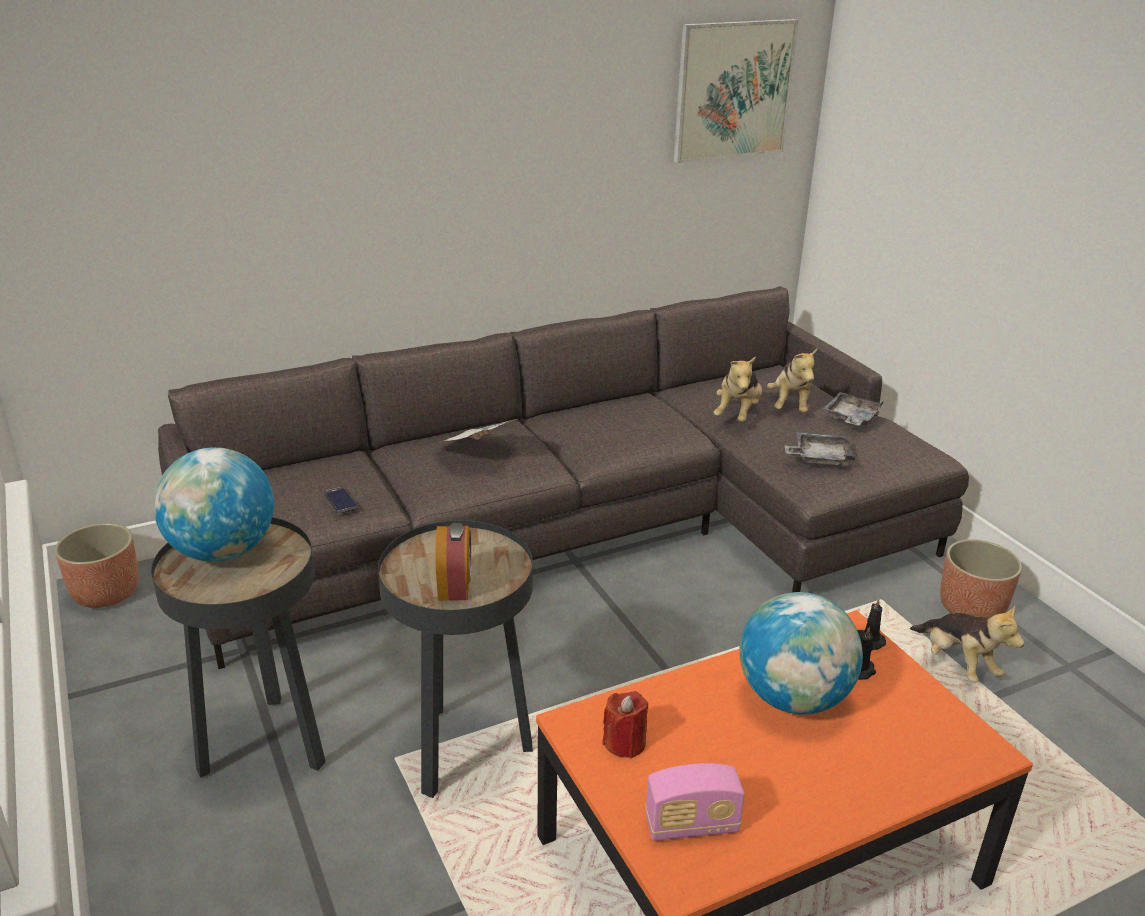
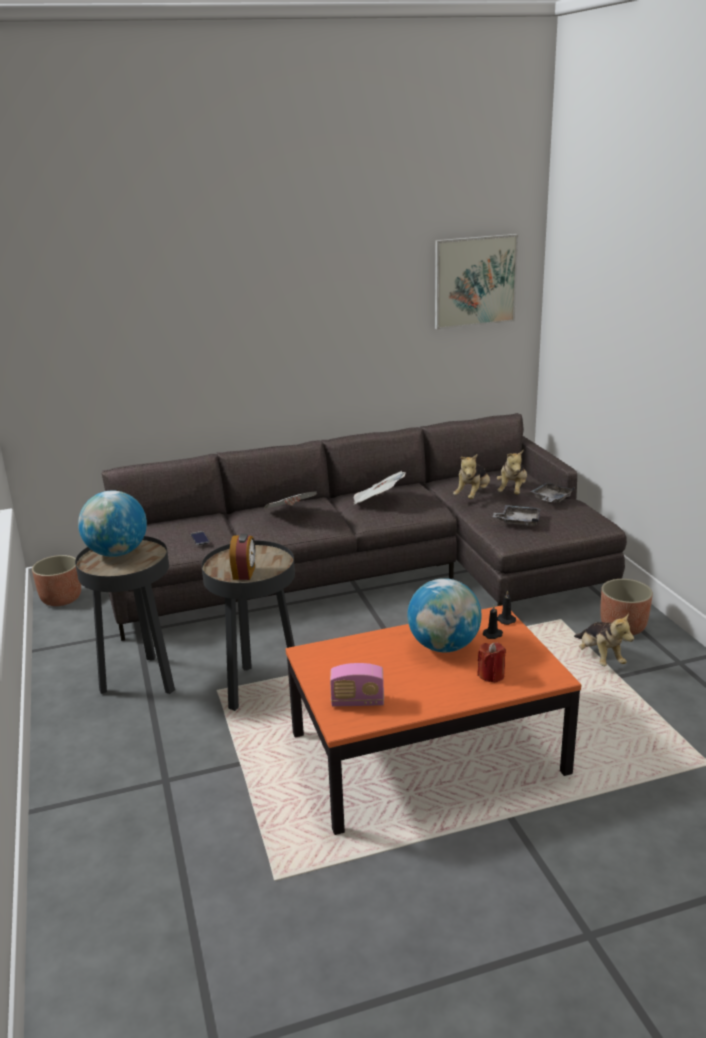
camera: 10 degrees right, 5 degrees down
(600, 426) = (377, 501): none -> newspaper
(624, 743) = (333, 663): red candle -> red candle (491, 675)

